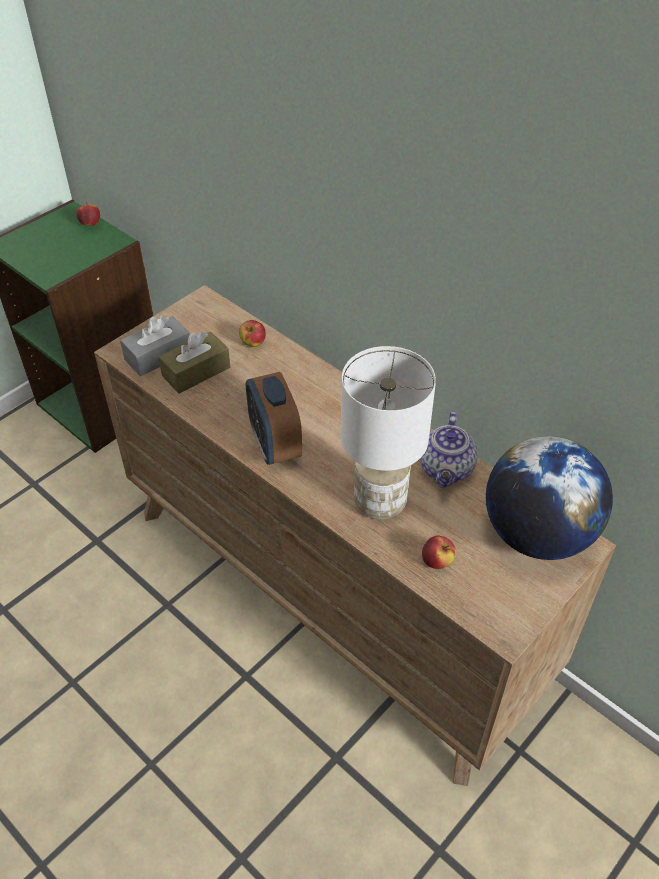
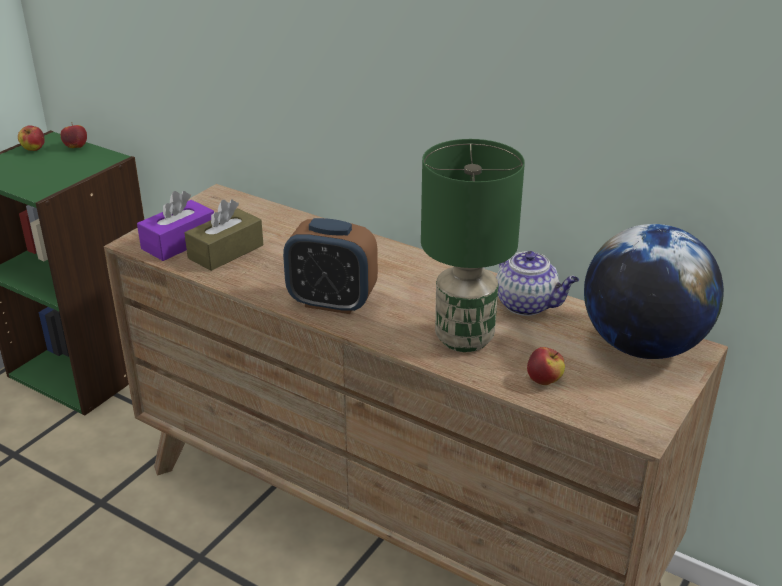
camera: 10 degrees left, 15 degrees down
(158, 355) = (179, 242): grey tissue box -> purple tissue box
(253, 343) = (283, 224): apple -> apple (33, 149)
(275, 444) = (332, 302): alarm clock -> alarm clock turned 45 degrees counterclockwise
(381, 502) = (465, 338): white table lamp -> green table lamp
(447, 470) = (527, 304): teapot -> teapot turned 60 degrees counterclockwise

